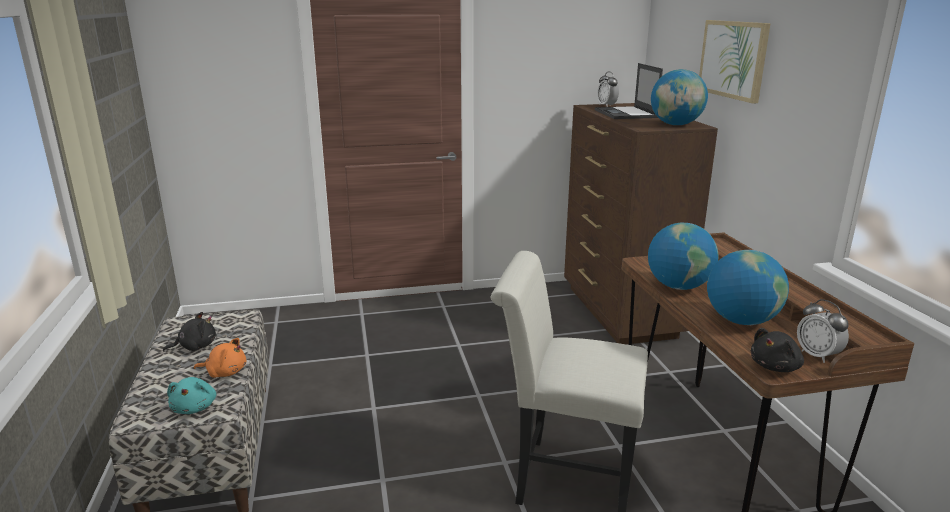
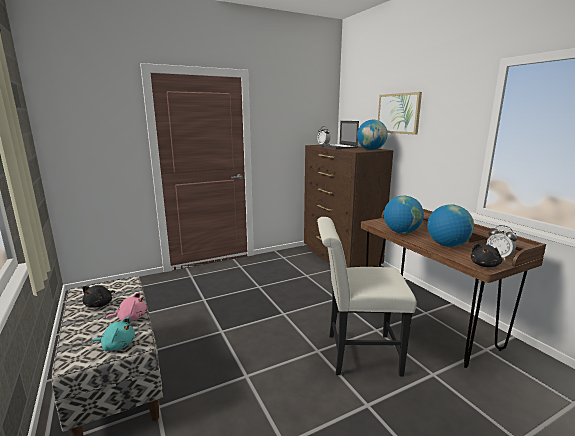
camera: 15 degrees left, 5 degrees down
(195, 346) = (100, 304): black plush toy -> black plush toy turned 150 degrees clockwise
(195, 407) = (117, 345): turquoise plush toy -> turquoise plush toy turned 60 degrees counterclockwise
(225, 372) = (130, 318): orange plush toy -> pink plush toy

